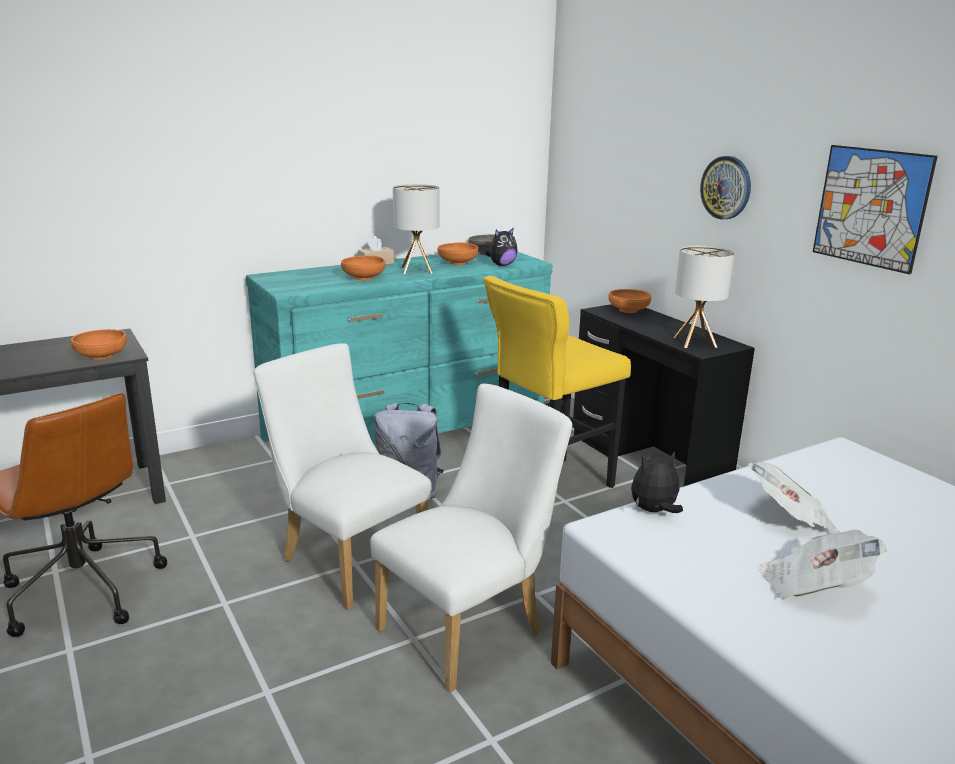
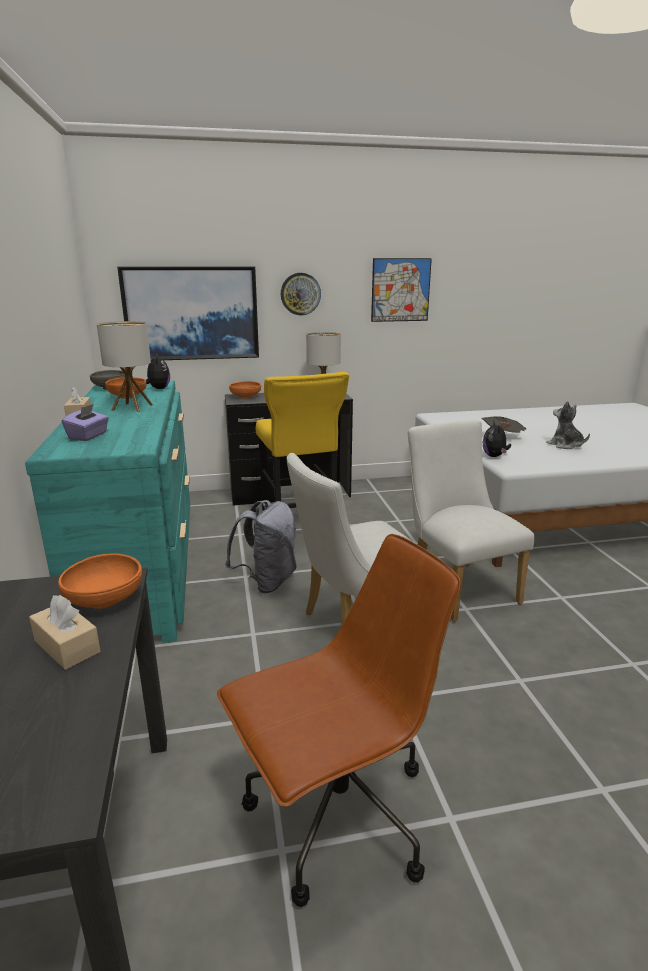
camera: 70 degrees left, 0 degrees up
(47, 359) = (67, 646): none -> beige tissue box
(314, 275) = (88, 436): none -> purple tissue box
(364, 278) = (130, 422): orange bowl -> none
(617, 191) = (191, 313): none -> picture
(813, 587) = (565, 445): newspaper -> plush toy

